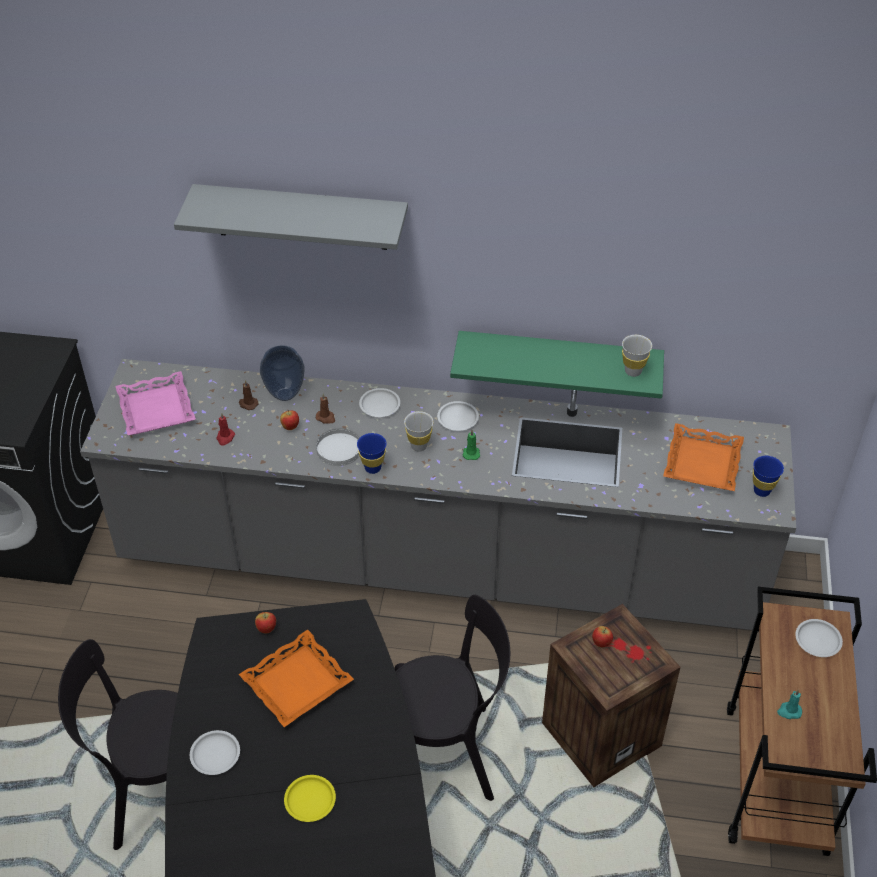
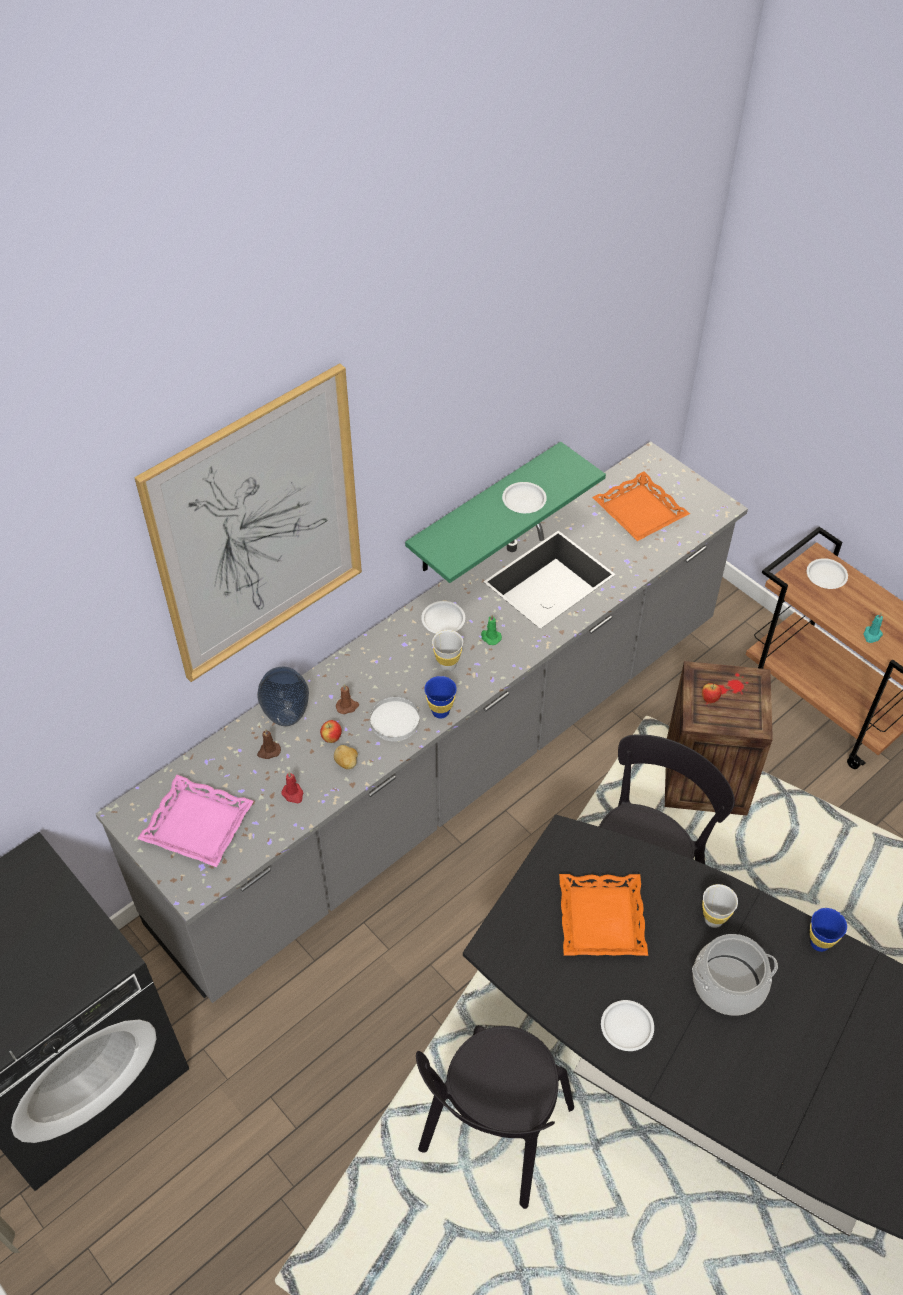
camera: 50 degrees left, 5 degrees up
(266, 629) = (524, 906): apple -> none
(277, 447) = (347, 763): none -> potato
(301, 217) = (259, 528): grey shelf -> picture
(310, 800) = (728, 984): yellow plate -> cooking pot
(379, 405) = (372, 660): white plate -> white plate (523, 500)
(633, 371) = (565, 473): white cup -> white cup (713, 919)
(762, 491) = (697, 500): blue cup -> blue cup (819, 943)

